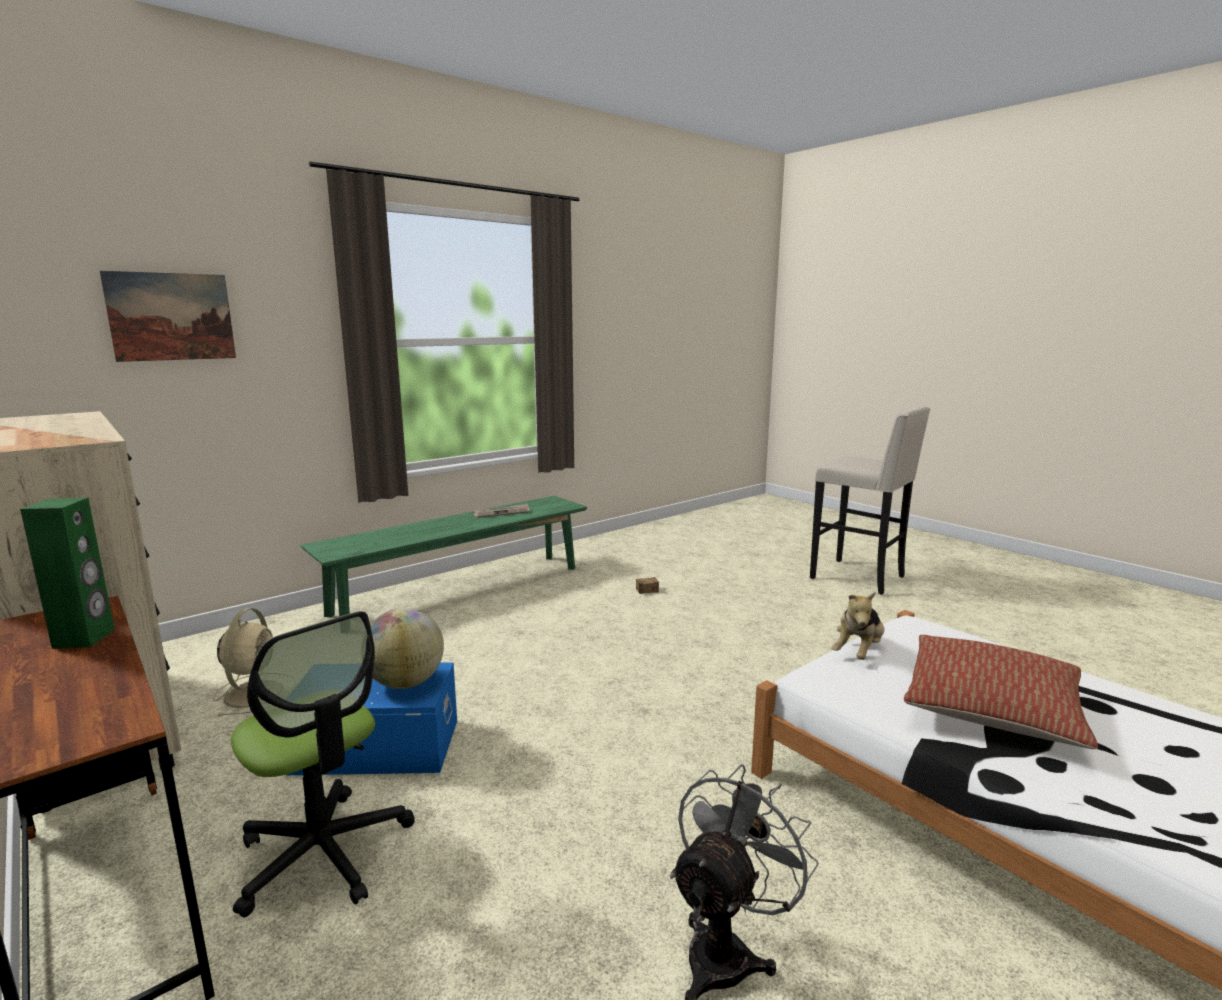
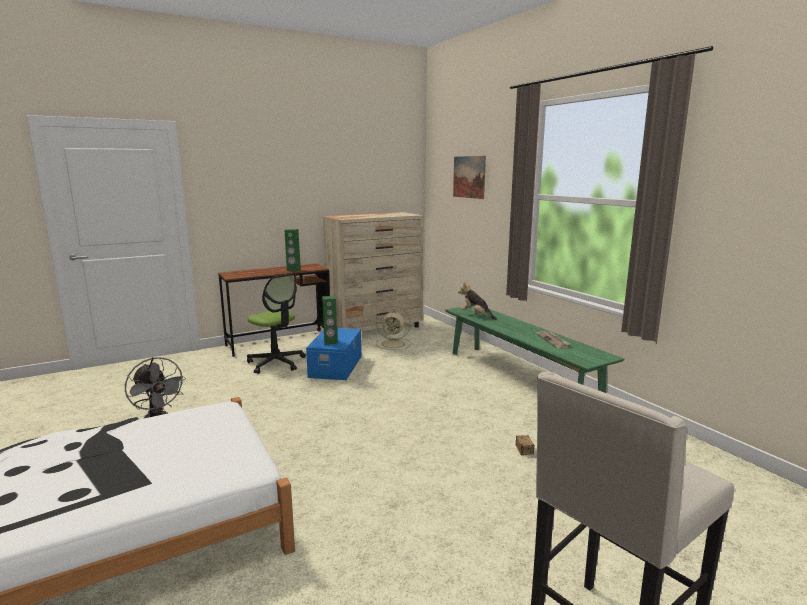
camera: 100 degrees right, 0 degrees up
(323, 853) = (276, 363): office chair -> office chair turned 105 degrees counterclockwise
(406, 683) = (330, 342): globe -> green speaker
(858, 652) = (235, 430): plush toy -> plush toy (476, 315)
(991, 709) = (127, 449): pillow -> none

